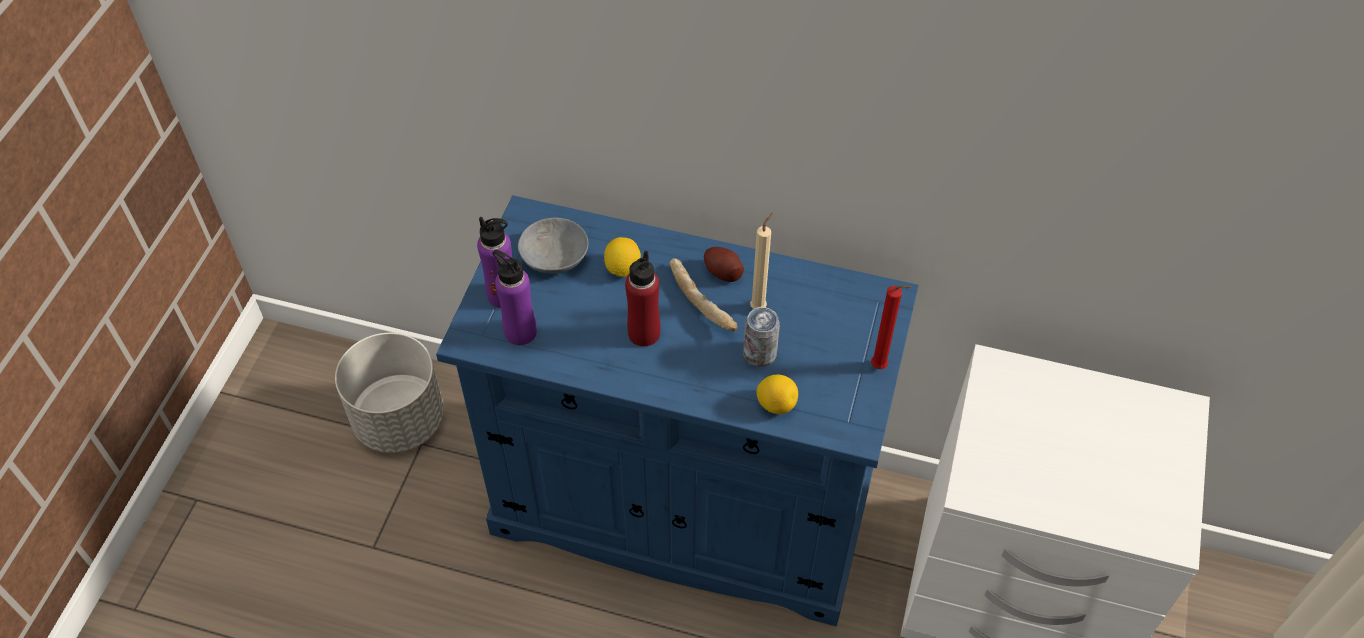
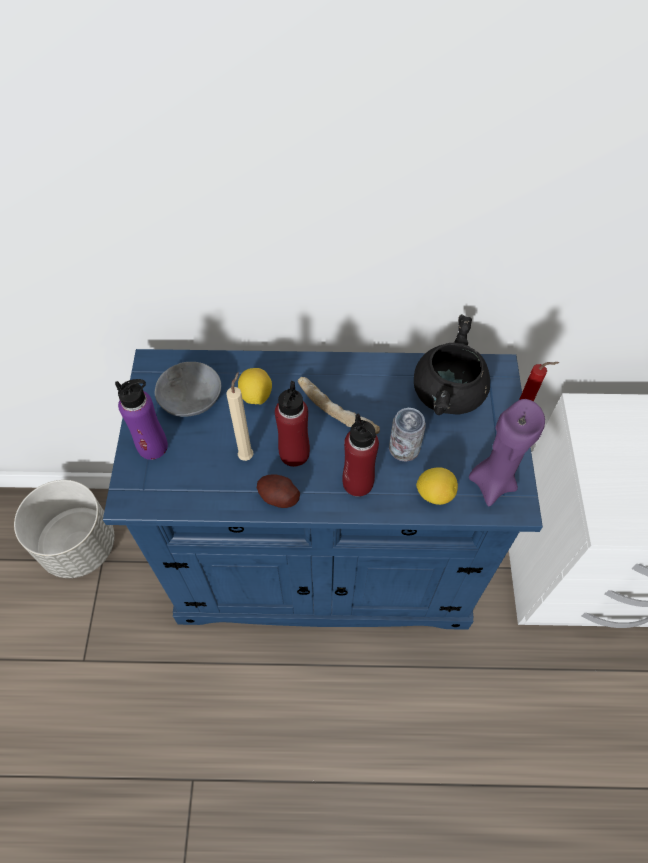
camera: 15 degrees left, 5 degrees up
(520, 332) = (178, 478): purple bottle -> none
(700, 376) = (358, 483): none -> red bottle
(723, 272) = (346, 380): potato -> potato (278, 497)
(759, 306) = (389, 404): beige candle -> beige candle (247, 454)
(827, 311) = (448, 395): none -> black cooking pot
(841, 406) = (492, 482): none -> purple candle

